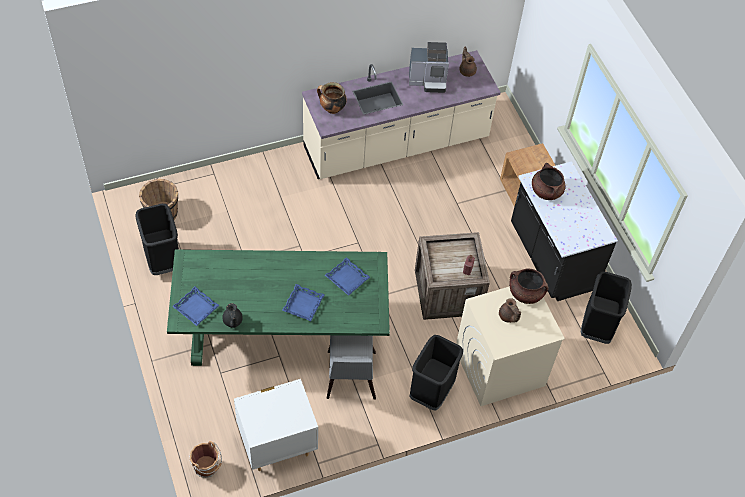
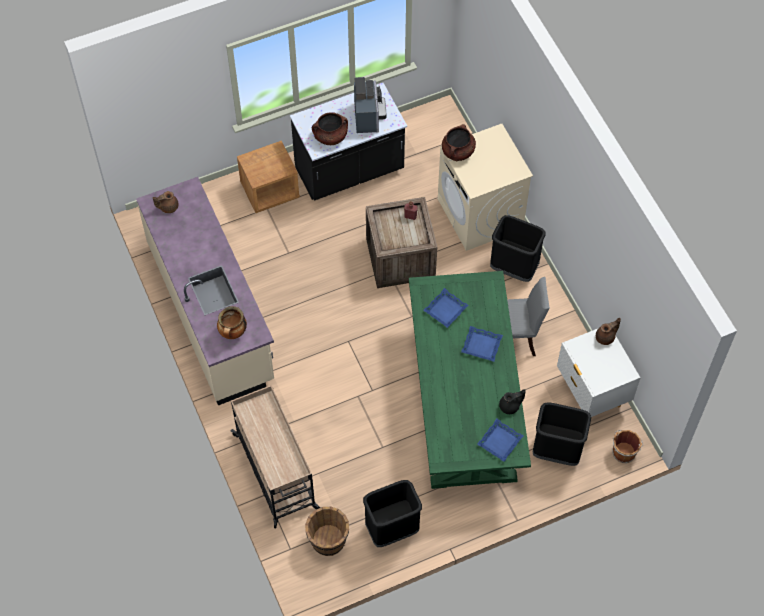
camera: 90 degrees left, 5 degrees up
(232, 182) = (276, 473): none -> beige cart
(428, 81) = (185, 242): coffee machine -> coffee machine (369, 116)
(508, 316) = (485, 165): brown teapot -> brown teapot (606, 337)
(597, 327) = (425, 136): black trash can -> black trash can (557, 451)

